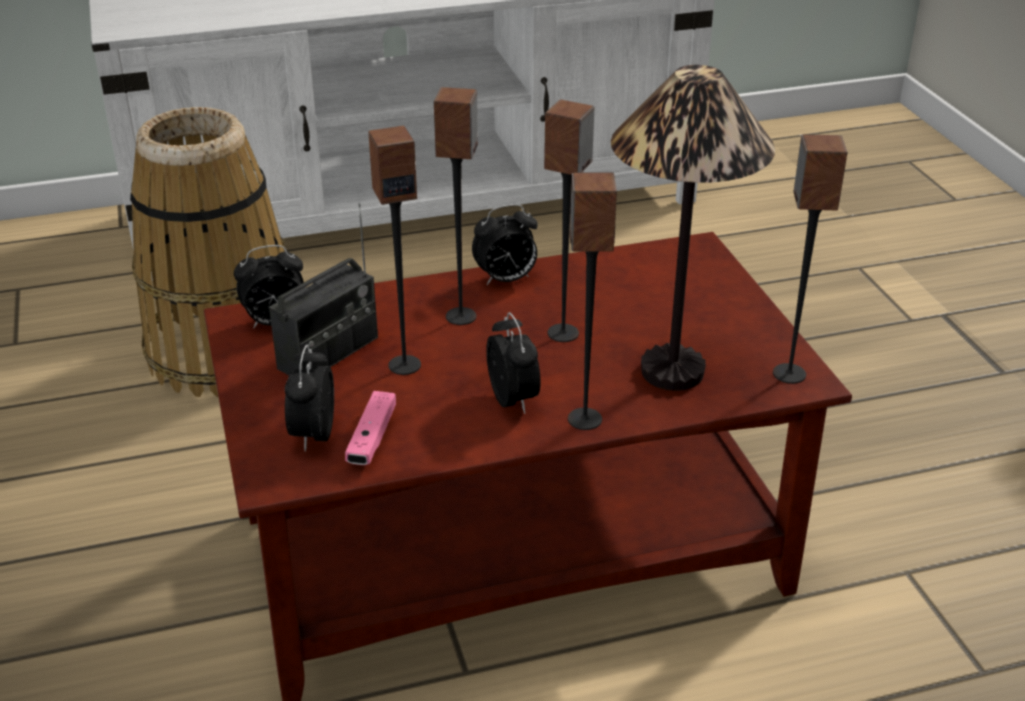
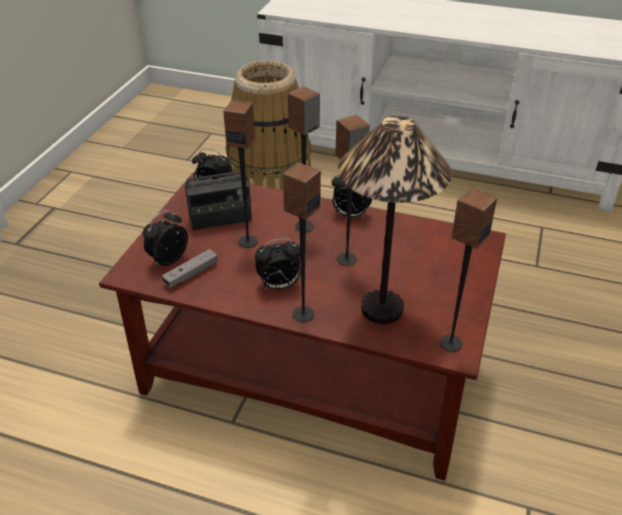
camera: 35 degrees right, 5 degrees up
(372, 438) = (191, 274): pink game controller -> grey game controller
(513, 400) = (279, 286): alarm clock -> alarm clock turned 60 degrees clockwise

